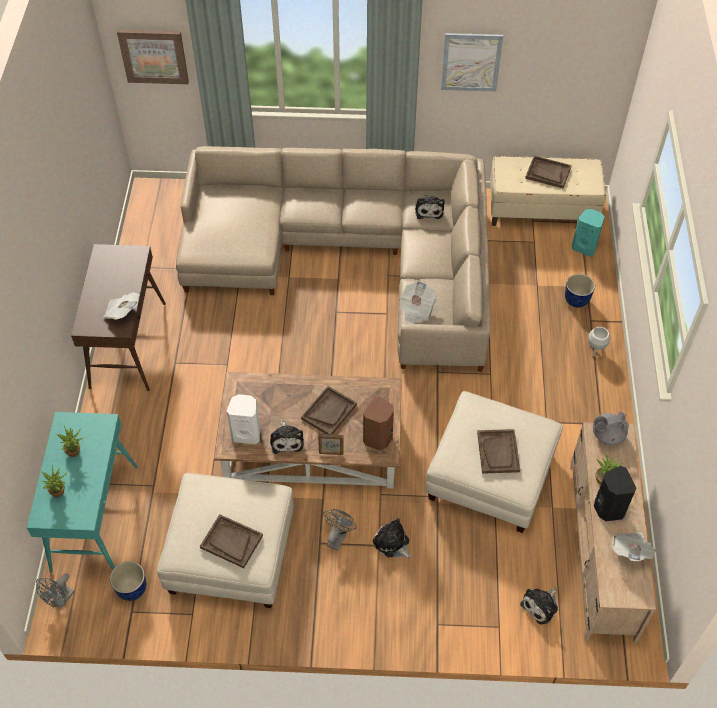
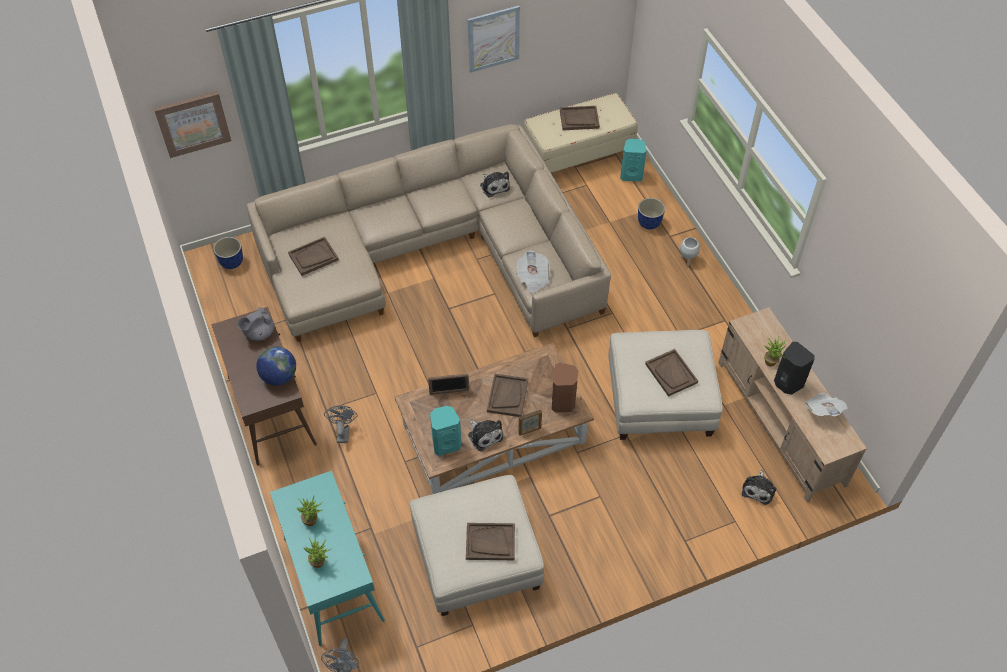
camera: 25 degrees left, 0 degrees up
(123, 312) = (279, 376): newspaper -> globe
(132, 589) = (405, 627): planter -> planter (232, 262)
(226, 218) = (313, 257): none -> brown tray
(247, 433) = (446, 444): white speaker -> turquoise speaker
(277, 387) = (449, 392): none -> picture frame
(338, 537) = (561, 503): grey fan -> grey fan (343, 432)
(392, 543) = (610, 489): plush toy -> none
(607, 435) = (754, 324): grey teapot -> grey teapot (258, 333)

